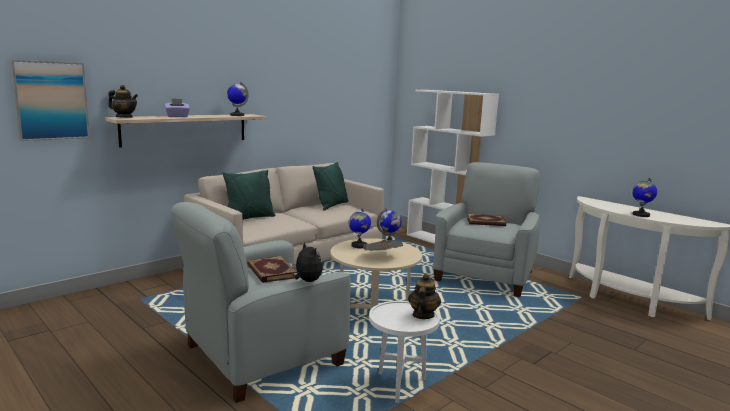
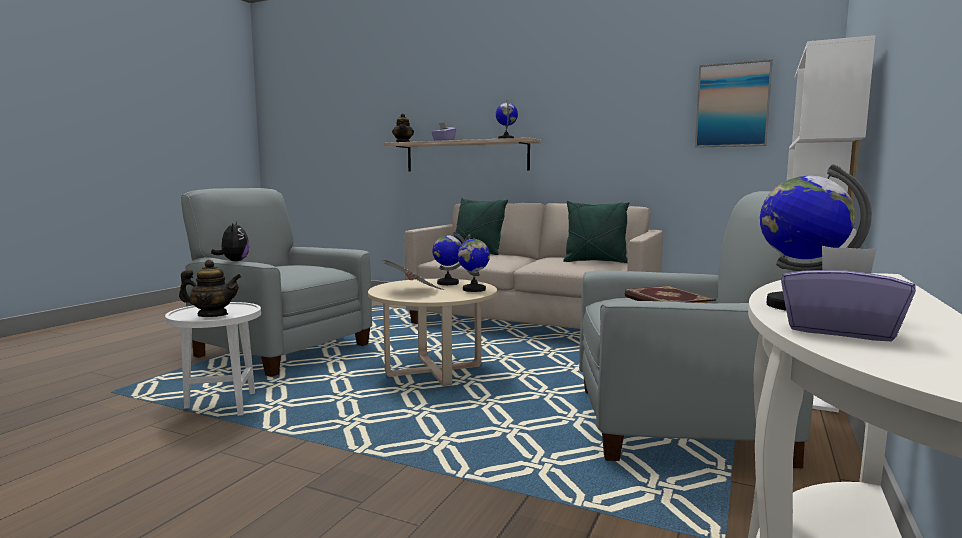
camera: 70 degrees right, 5 degrees down
(51, 100) = (366, 131): picture -> picture (732, 105)
(270, 272) = (297, 266): book -> none
(307, 281) = (234, 261): plush toy -> plush toy turned 45 degrees counterclockwise
(671, 219) = (840, 330): none -> purple tissue box

